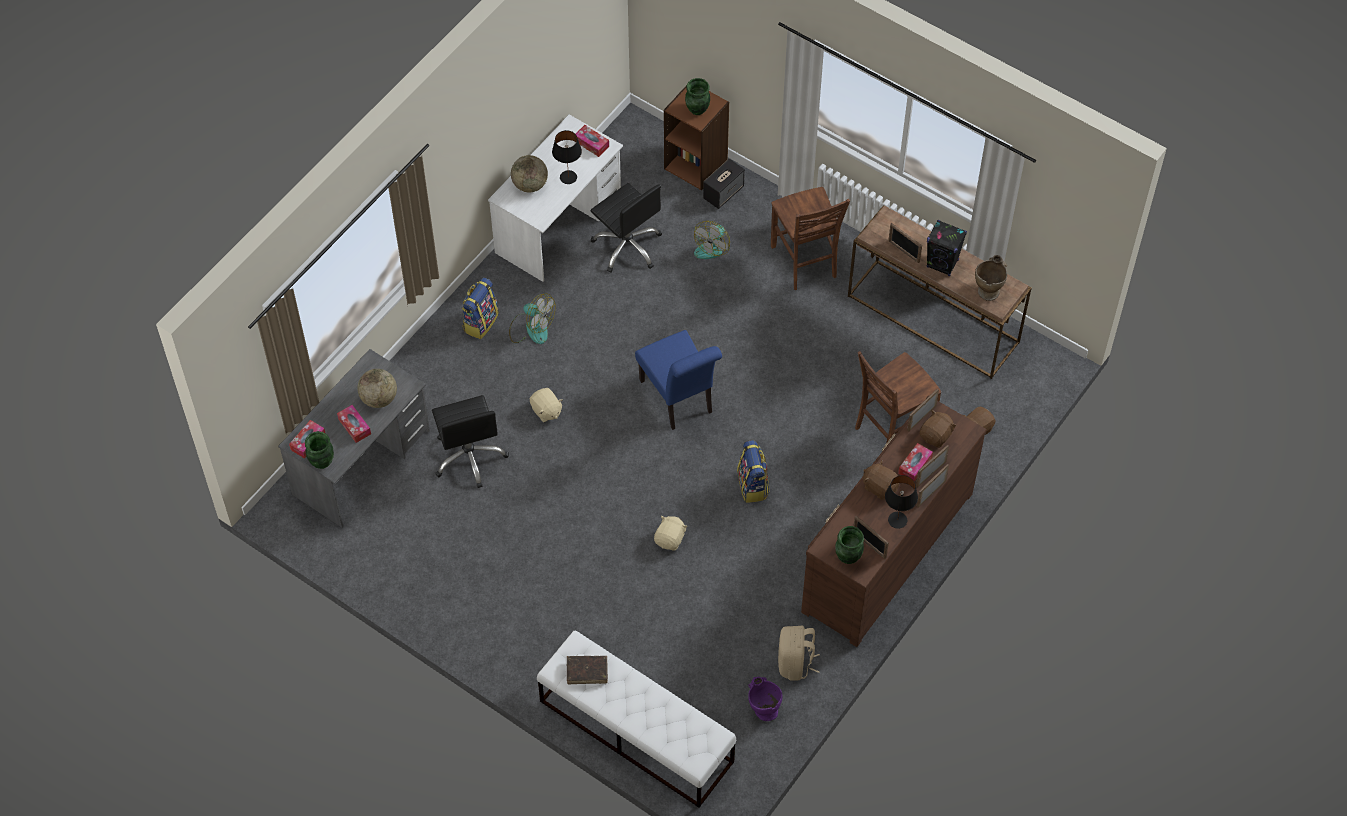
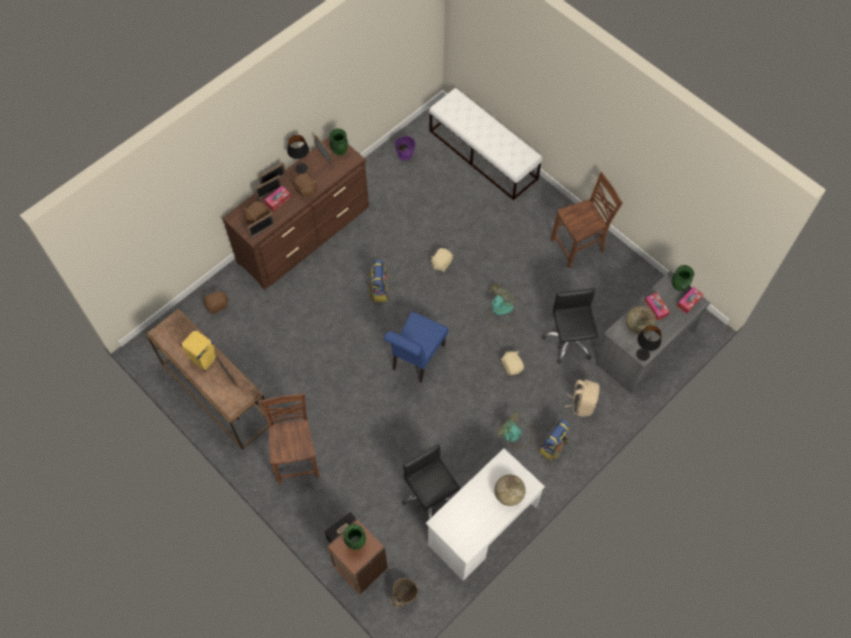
camera: 170 degrees left, 5 degrees up
(568, 177) = (476, 496): black table lamp -> black table lamp (643, 354)
(587, 671) = (511, 151): brown book -> none
(591, 144) = (451, 528): tissue box -> none
(679, 400) = (416, 360): blue chair -> blue chair turned 135 degrees counterclockwise
(712, 246) = (364, 485): fan -> fan (499, 311)
(795, 663) = (380, 177): beige backpack -> beige backpack (582, 404)
(891, 430) = (274, 314): brown chair -> brown chair (578, 246)
(942, 264) = (203, 360): black speaker -> yellow speaker
(989, 288) = (177, 334): beige vase -> beige vase (404, 597)

